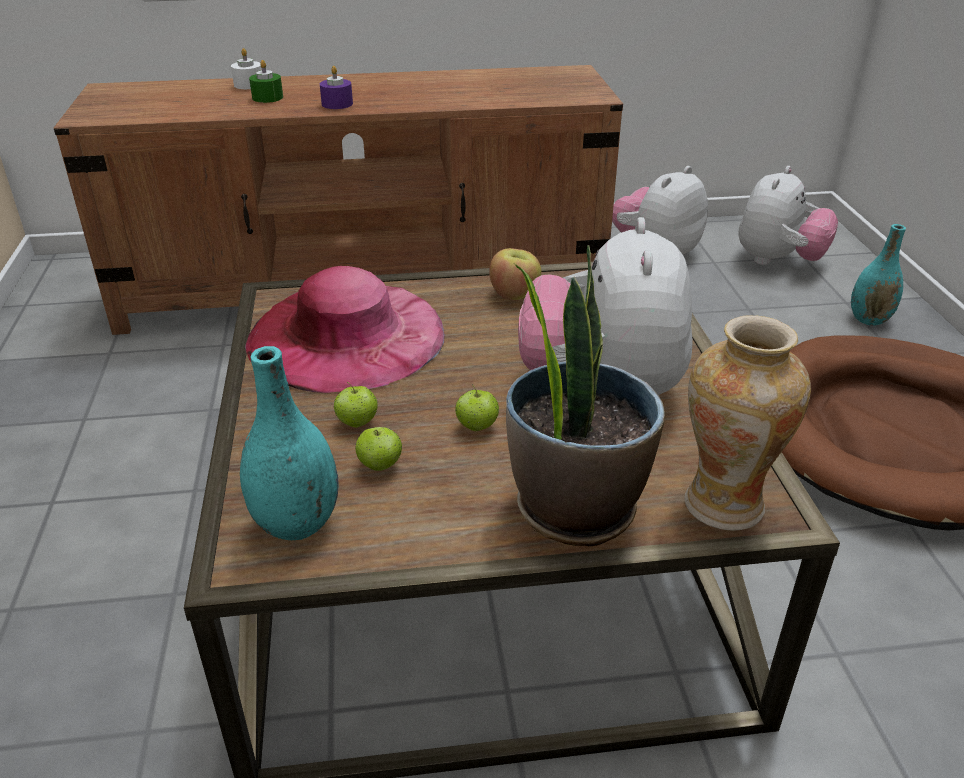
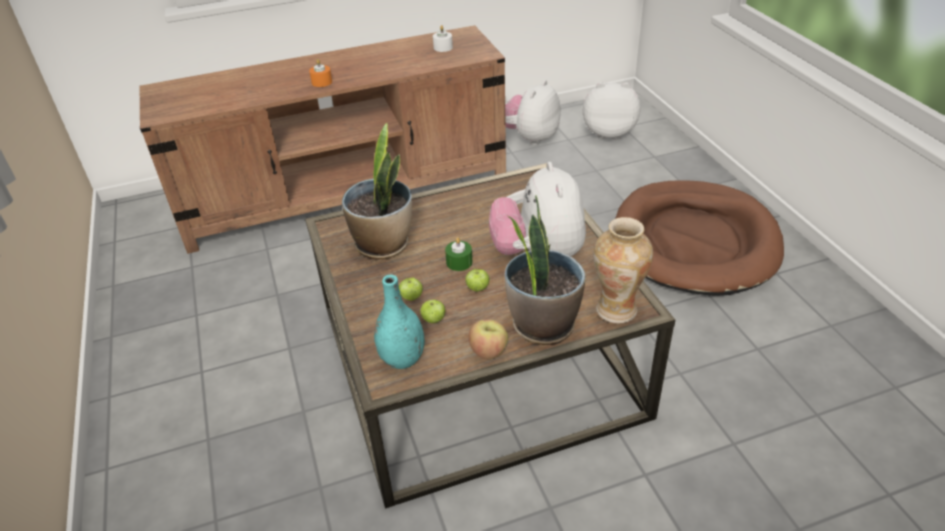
camera: 10 degrees left, 5 degrees up
(248, 85) = (254, 72): white candle -> white candle (443, 47)
(267, 97) = (272, 82): green candle -> green candle (459, 262)
(337, 104) = (322, 82): purple candle -> orange candle
(346, 336) = (383, 244): pink hat -> potted plant
(514, 294) = (471, 201): apple -> apple (489, 351)
(778, 261) = (608, 132): plush toy -> plush toy turned 105 degrees counterclockwise
(869, 319) = (670, 166): turquoise vase -> none

